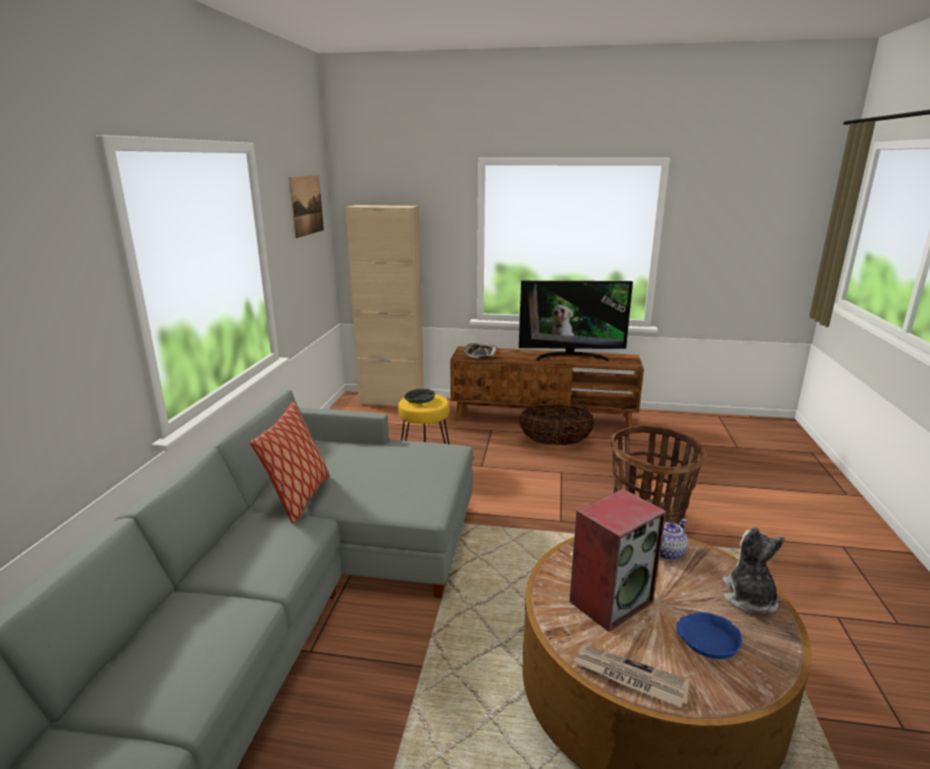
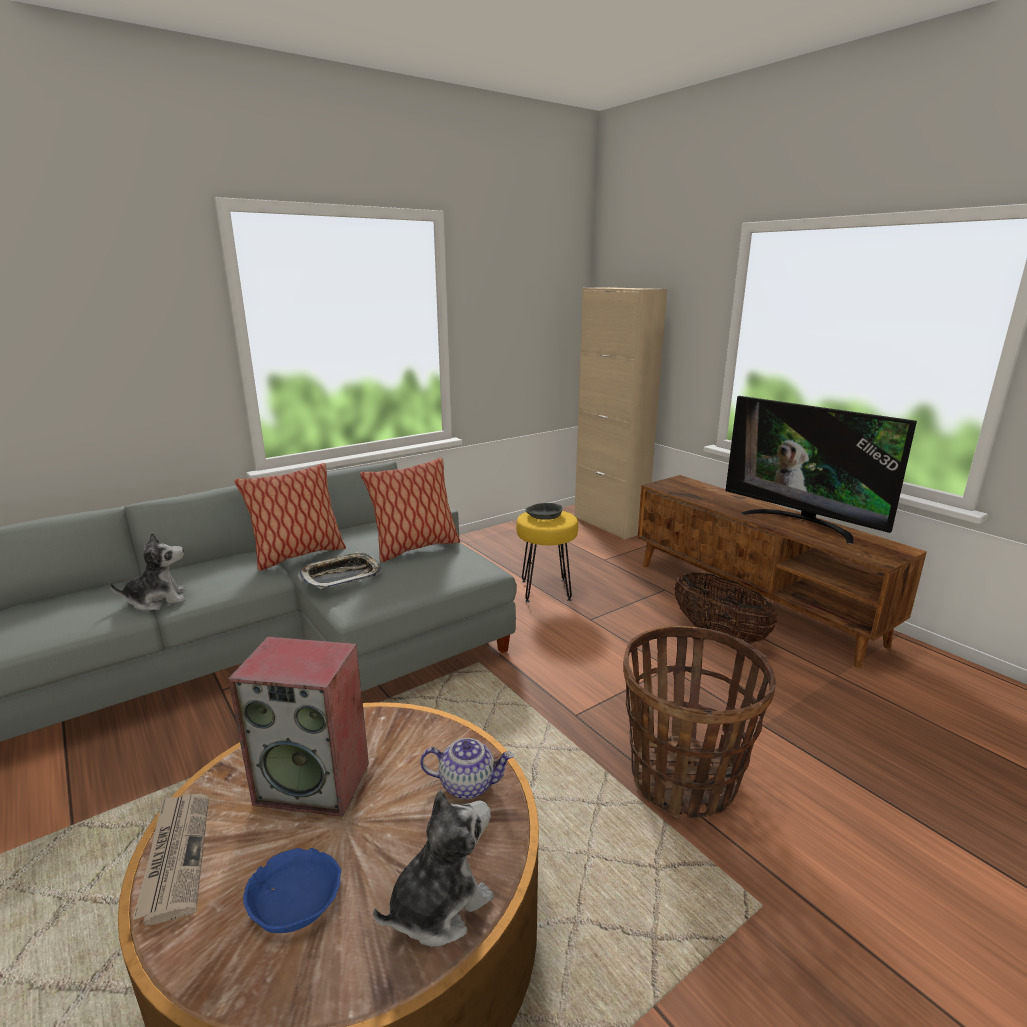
camera: 45 degrees right, 0 degrees up
(251, 589) = (158, 600): none -> plush toy
(307, 205) = (538, 284): picture -> none
(383, 454) = (415, 548): none -> pillow
(480, 354) = (686, 488): tray -> tray (341, 576)

